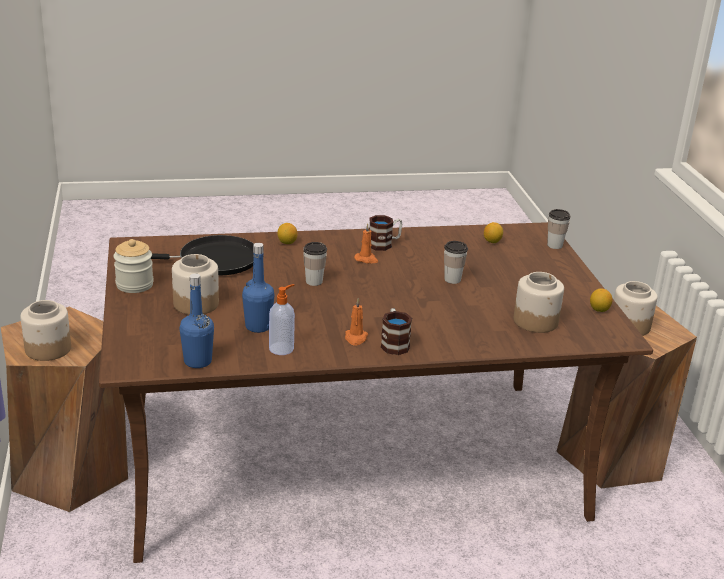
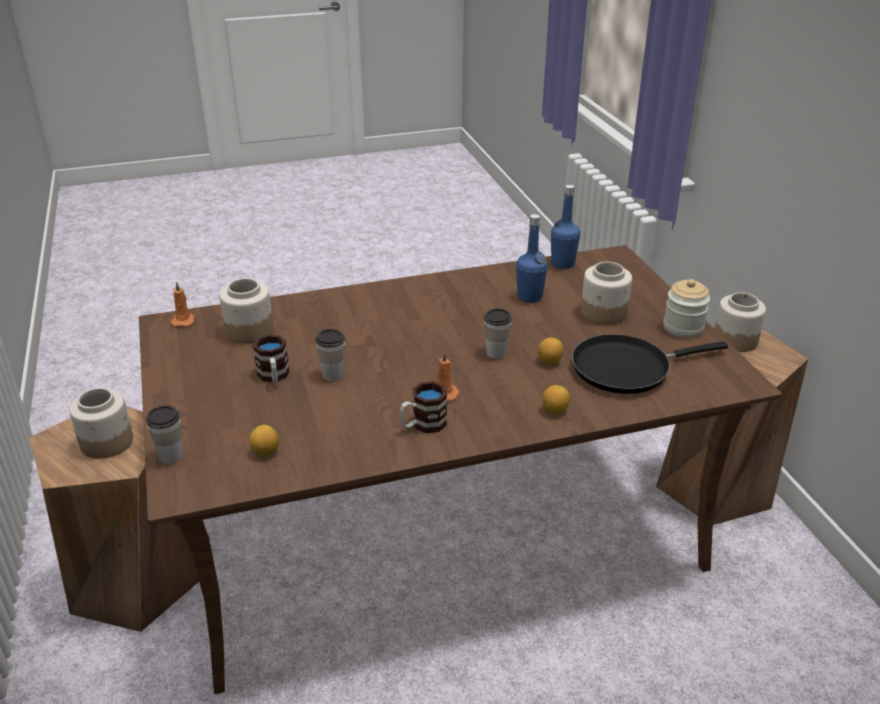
camera: 175 degrees right, 5 degrees up
(282, 348) = (498, 280): soap dispenser -> none
(355, 338) = (434, 295): orange candle -> orange candle (184, 321)
(394, 343) = (397, 294): mug -> mug (274, 377)
(599, 310) = (169, 353): lemon -> lemon (549, 361)

